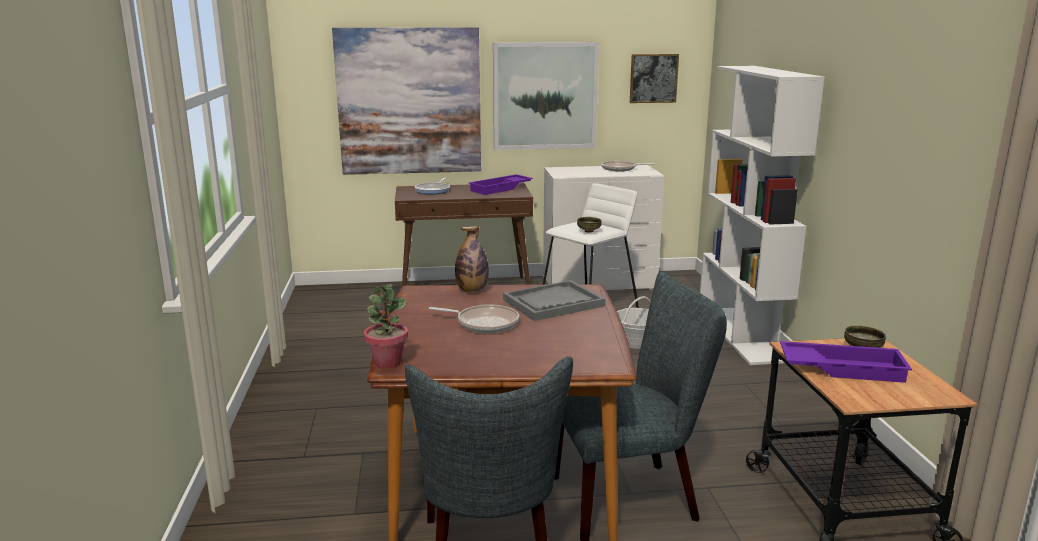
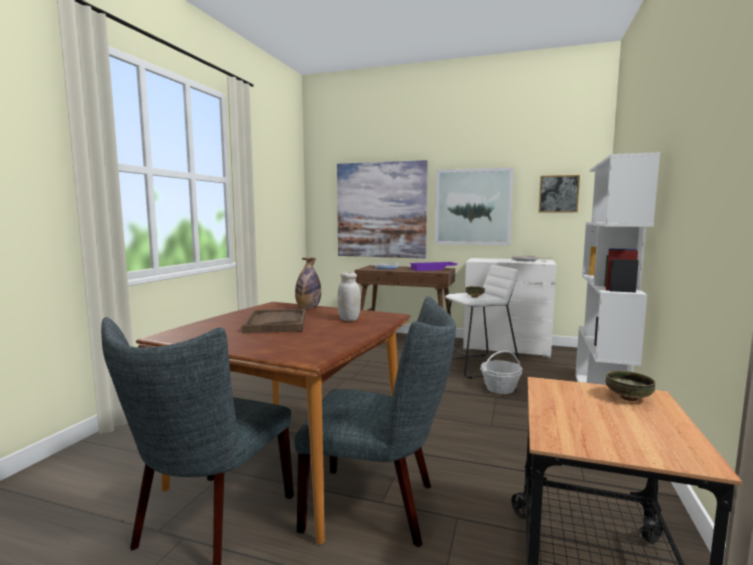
camera: 25 degrees right, 10 degrees down
(387, 362) = (166, 333): potted plant -> none
(484, 323) = (276, 323): frying pan -> brown tray
(553, 303) = (349, 319): grey tray -> white jar
(842, 368) = (581, 409): purple tray -> none

